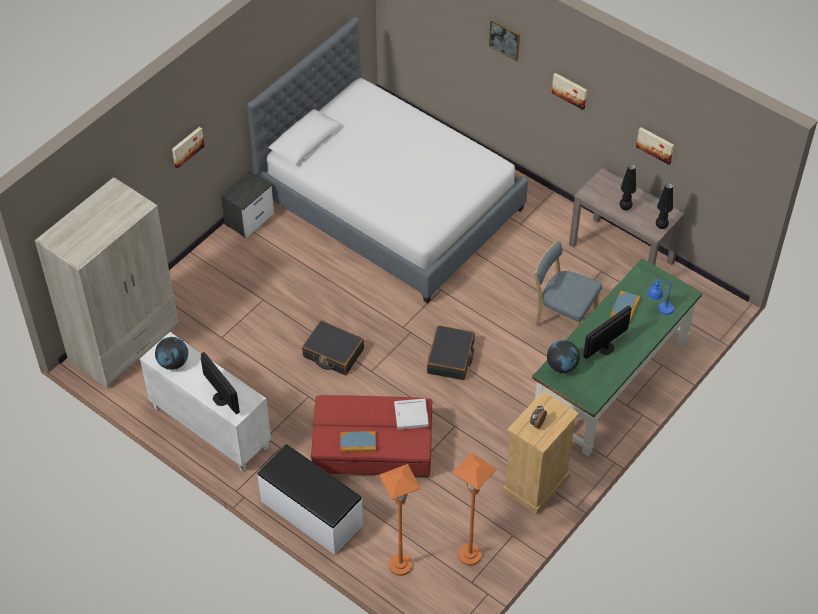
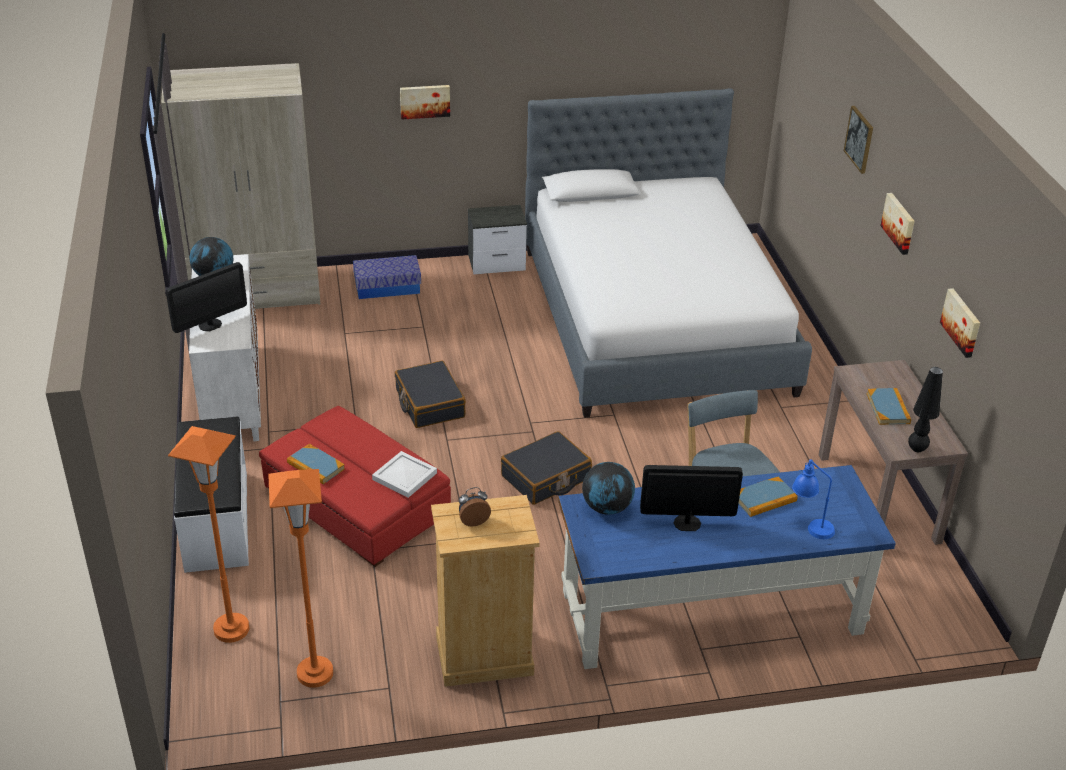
camera: 40 degrees right, 15 degrees down
(204, 284) = (387, 287): none -> storage box
(221, 399) = (210, 325): monitor -> monitor turned 45 degrees clockwise
(611, 381) = (710, 612): green desk -> blue desk
(625, 208) = (888, 408): black table lamp -> book

